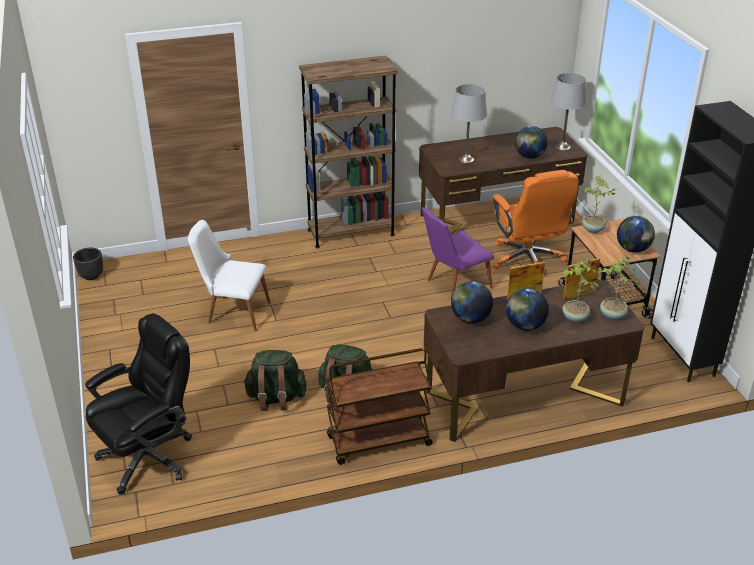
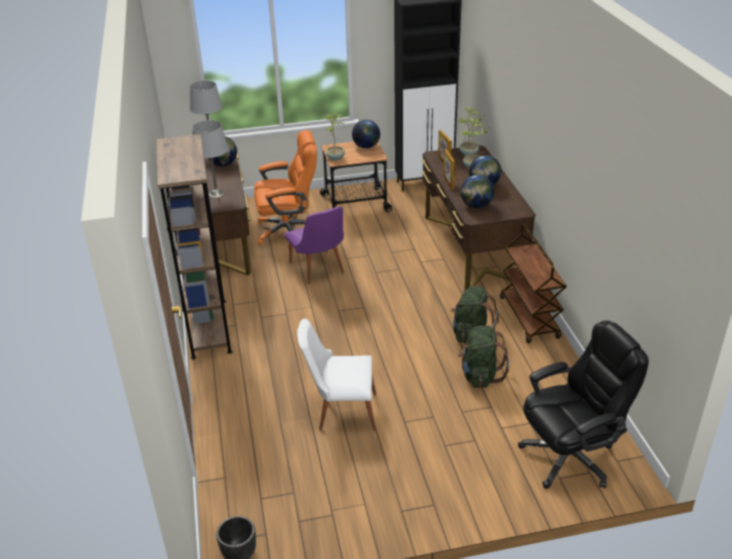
camera: 85 degrees left, 0 degrees up
(149, 457) = (570, 456): black office chair -> black office chair turned 105 degrees clockwise
(233, 311) = (340, 411): white chair -> white chair turned 75 degrees clockwise

